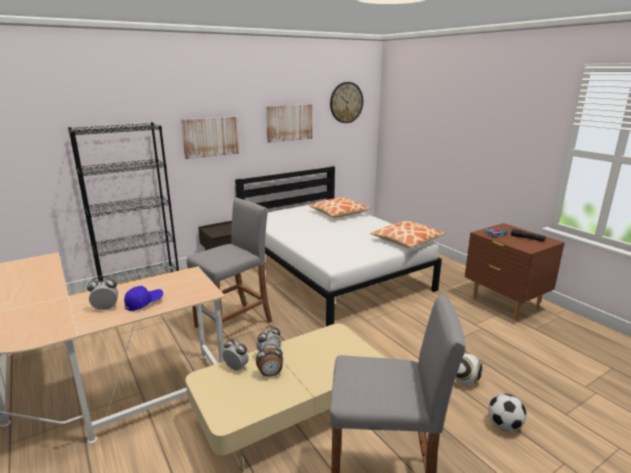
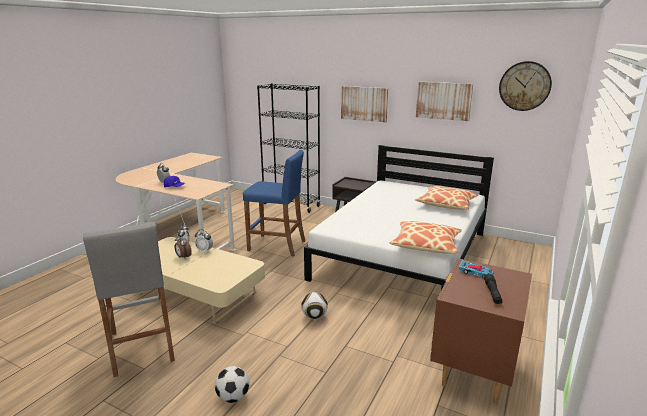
camera: 60 degrees right, 0 degrees up
(234, 324) = (277, 245): grey stool -> blue stool
(464, 380) = (285, 364): football -> football (314, 316)

